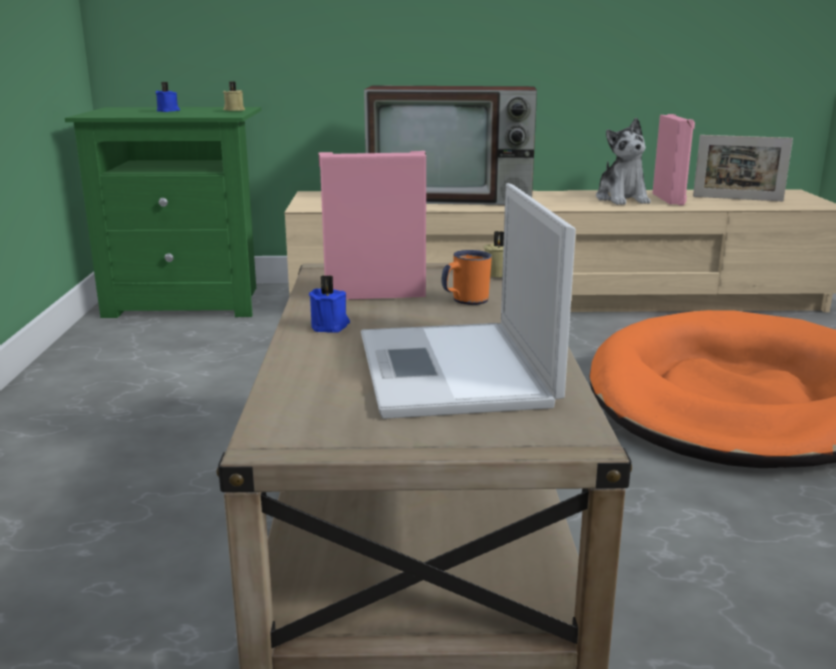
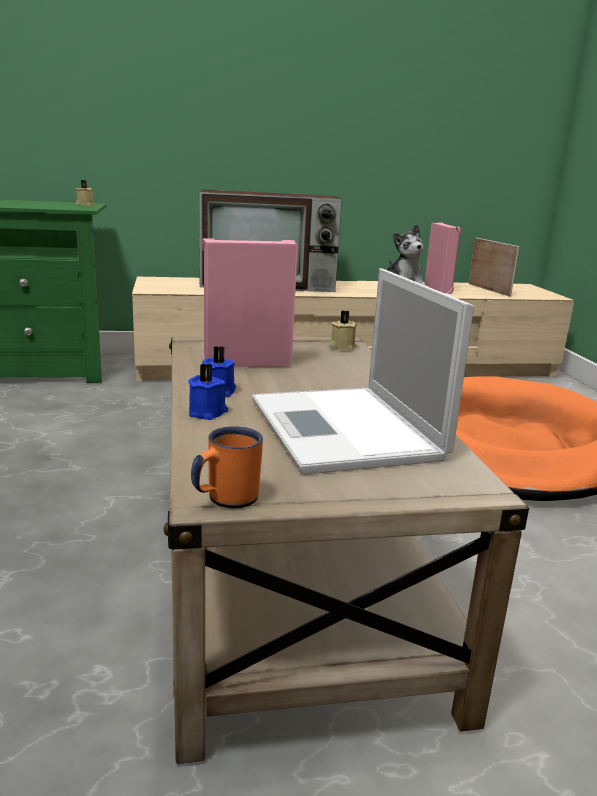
camera: 10 degrees left, 0 degrees up
(168, 111) = (26, 203): blue candle -> blue candle (208, 412)
(464, 301) = (325, 369): orange mug -> orange mug (225, 499)
(737, 199) = (488, 290): picture frame -> picture frame turned 120 degrees counterclockwise

